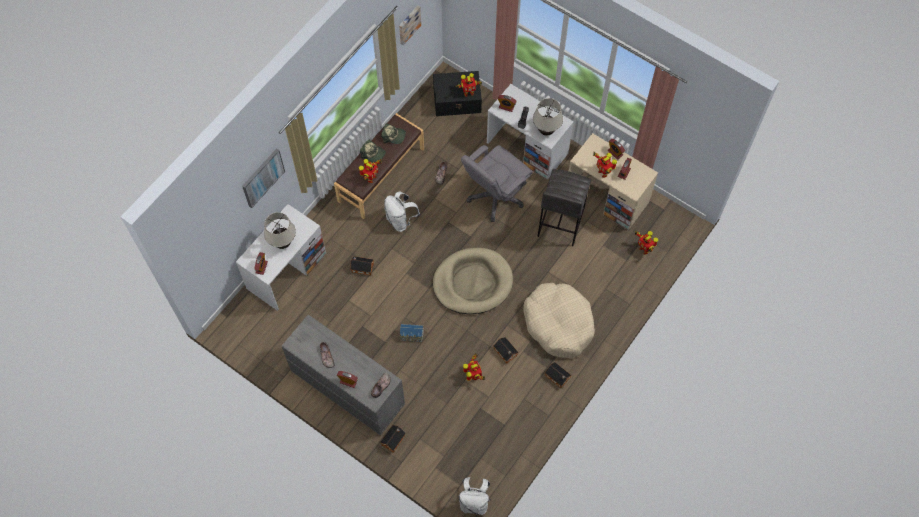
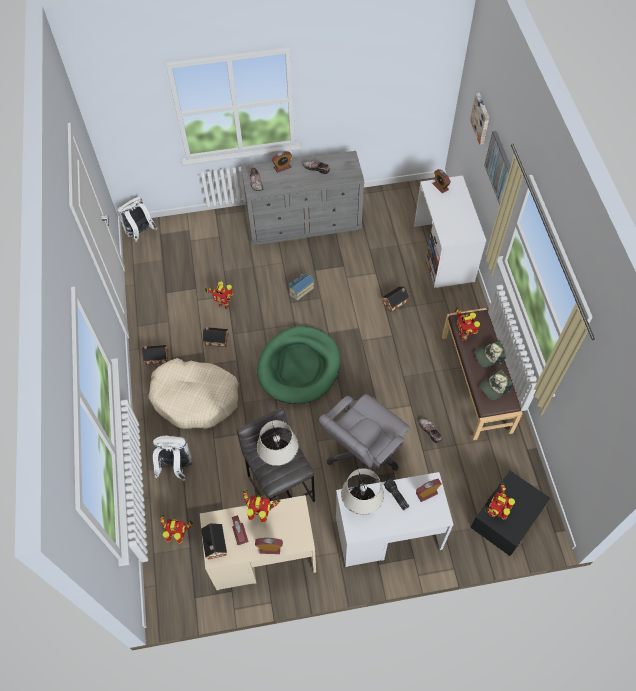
camera: 135 degrees right, 5 degrees down
(283, 243) = (449, 213): beige table lamp -> beige table lamp (279, 458)
(394, 440) = (236, 222): toy house -> toy house (215, 545)
(401, 220) = (413, 362): white backpack -> white backpack (176, 466)
(408, 24) = (592, 416): picture -> picture (481, 118)
(472, 283) = (299, 367): beige dog bed -> green dog bed
(495, 196) = (362, 456): grey office chair -> grey office chair turned 135 degrees counterclockwise

